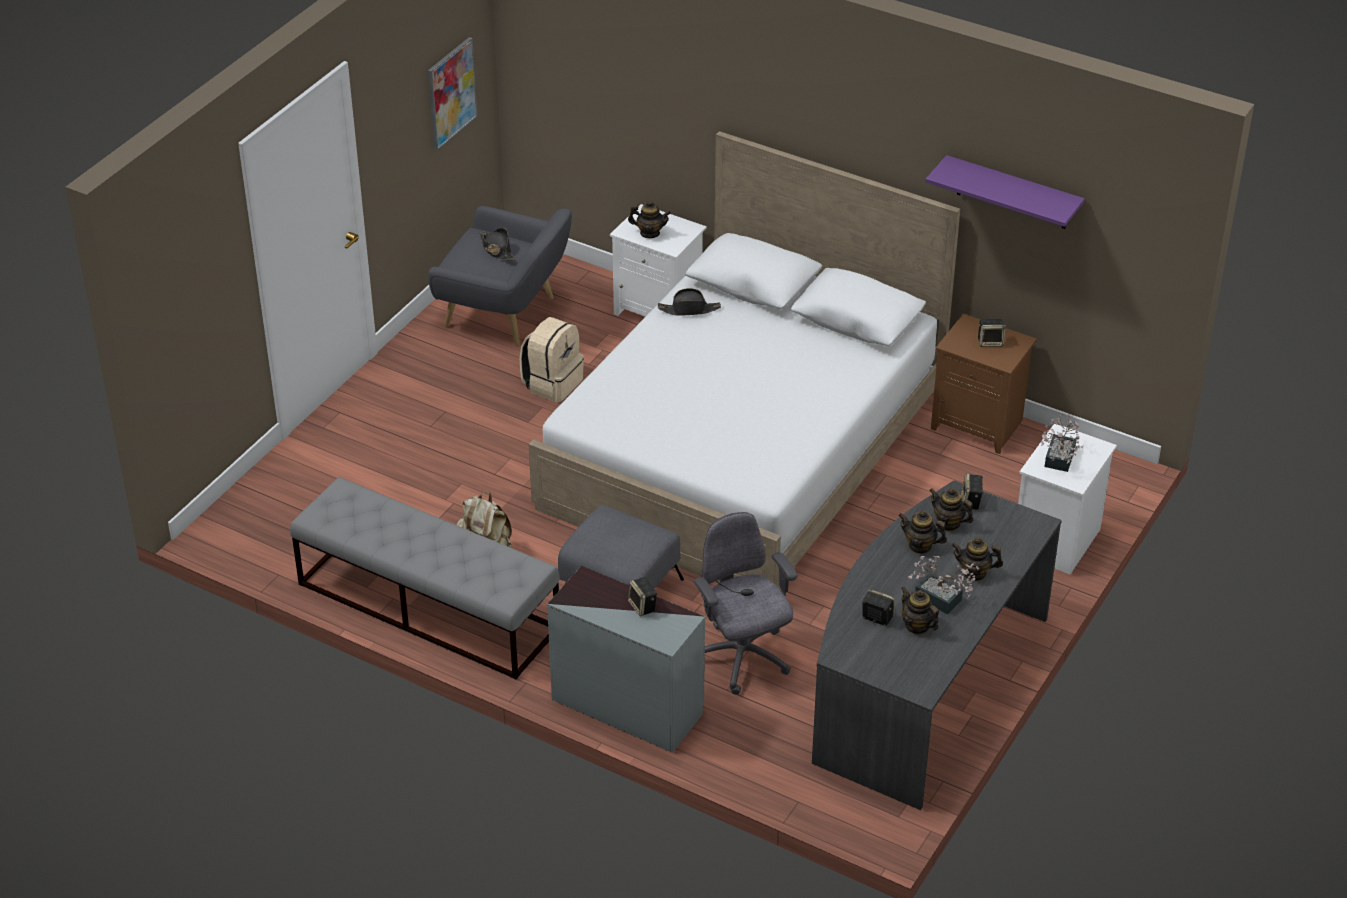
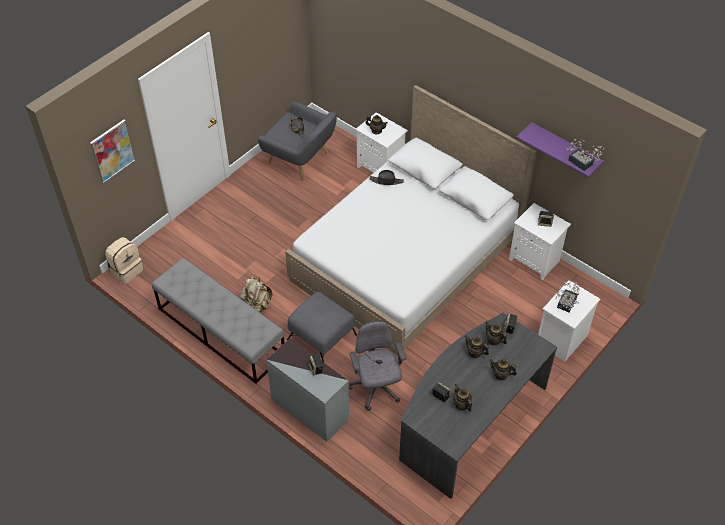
camera: 10 degrees right, 10 degrees up
(451, 93) = (278, 44): picture -> picture (112, 151)
(552, 383) = (315, 205): beige backpack -> beige backpack (126, 270)
(942, 601) = (479, 390): potted plant -> potted plant (582, 164)
(979, 424) = (535, 260): brown nightstand -> white nightstand

